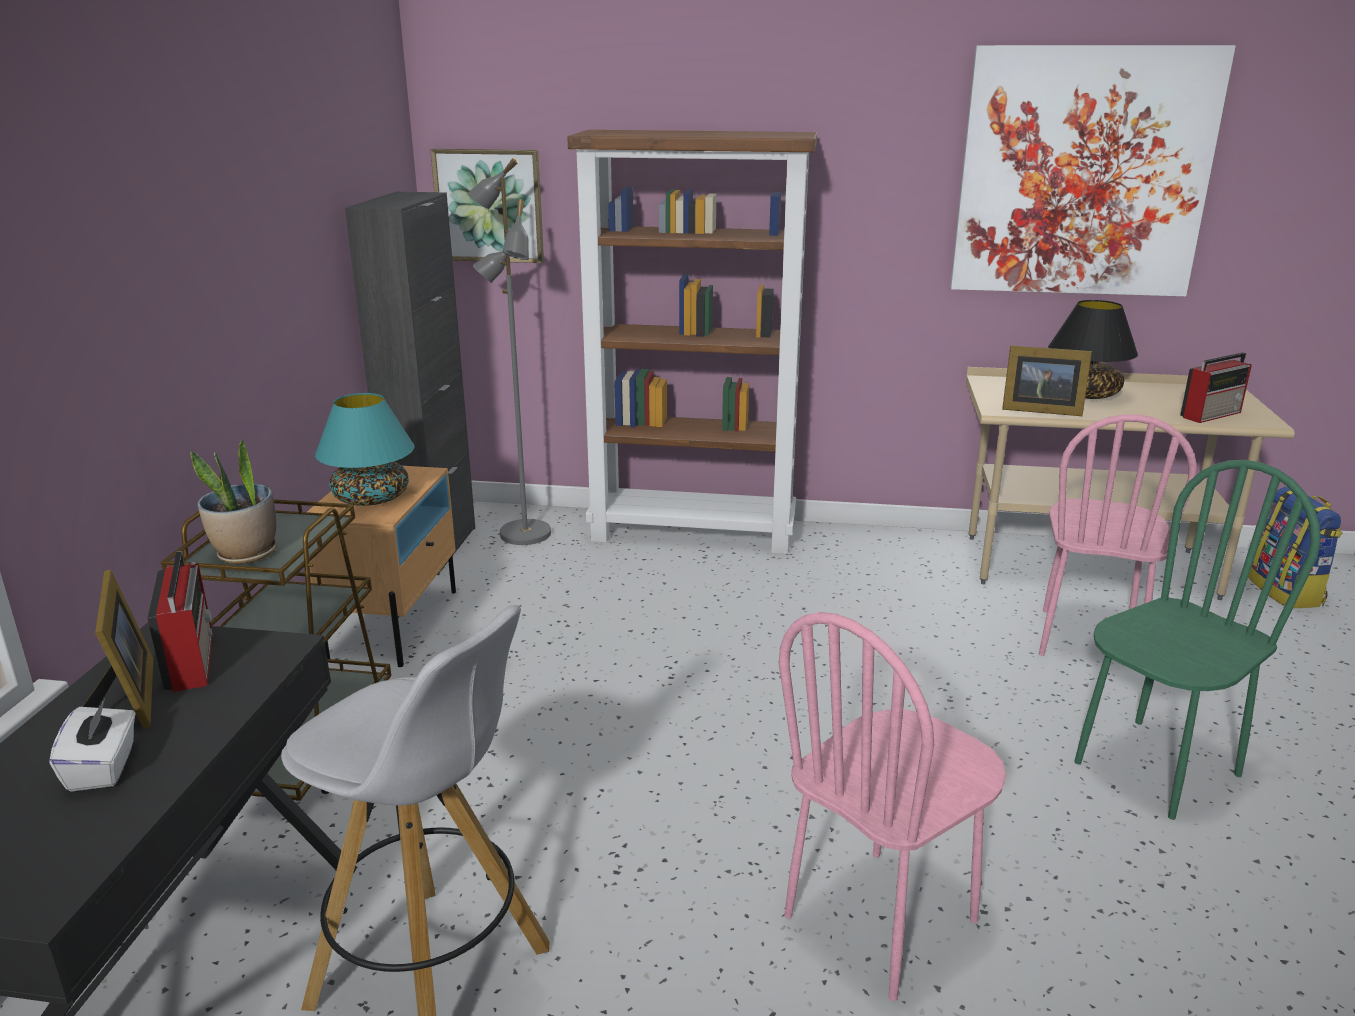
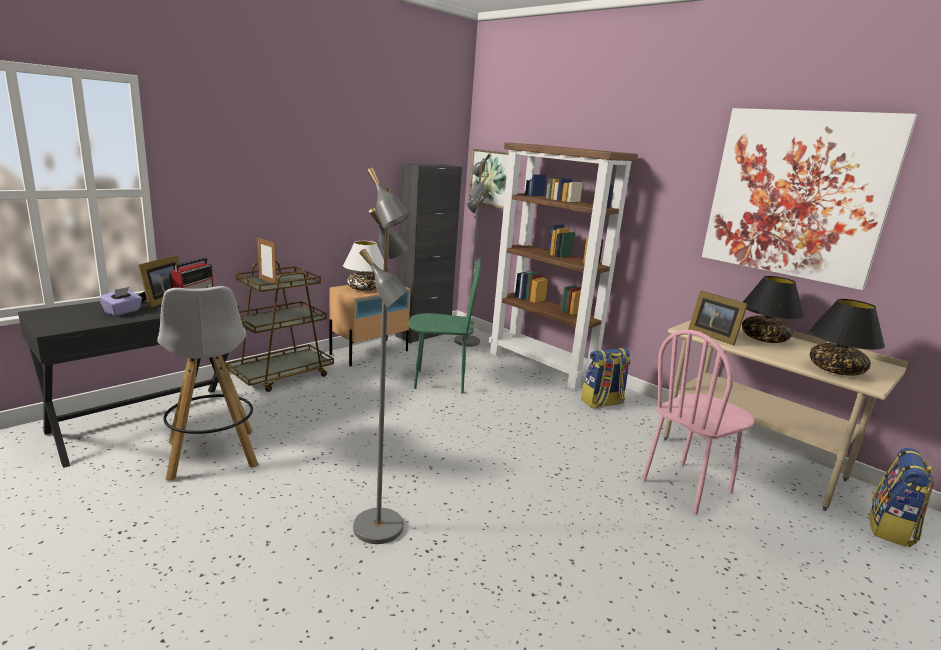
camera: 35 degrees right, 5 degrees down
(103, 768) = (122, 311): white tissue box -> purple tissue box
(246, 554) = (267, 281): potted plant -> picture frame
(371, 498) = (364, 289): turquoise table lamp -> white table lamp
(848, 560) = (602, 403): none -> backpack
(882, 919) = (380, 527): pink chair -> grey floor lamp
(1155, 768) = (622, 553): green chair -> green chair (440, 381)
(1212, 414) = (836, 370): radio -> black table lamp

